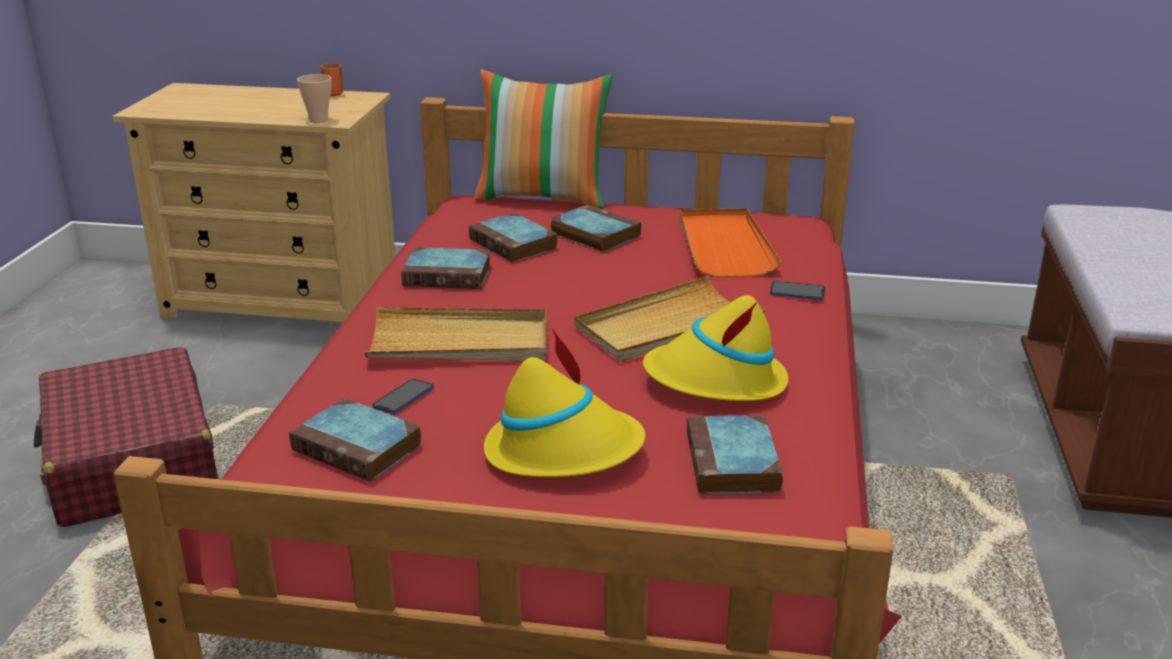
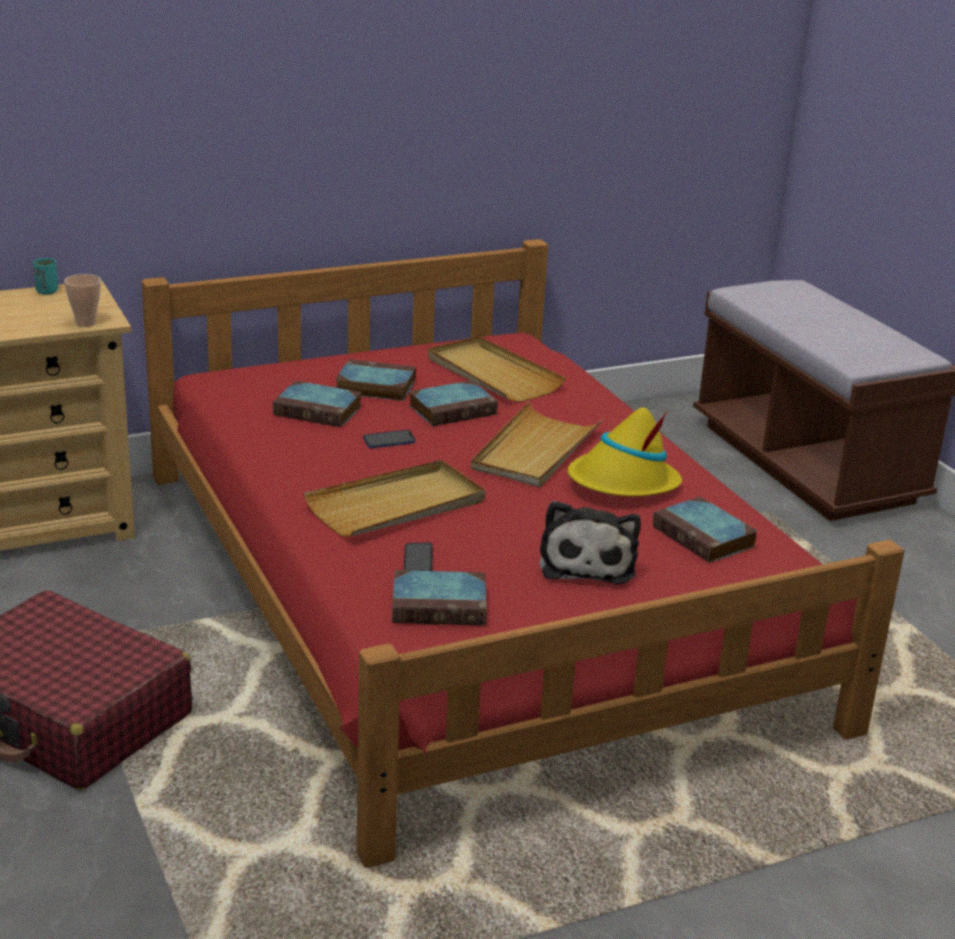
camera: 35 degrees left, 0 degrees up
(333, 94) = (47, 291): orange cup -> turquoise cup
(450, 275) = (304, 451): book -> book (453, 409)
(543, 197) = (274, 361): pillow -> none
(564, 450) = (587, 562): yellow hat -> plush toy
(724, 246) = (492, 374): orange tray -> beige tray
(797, 292) = (592, 400): phone -> phone (389, 440)

